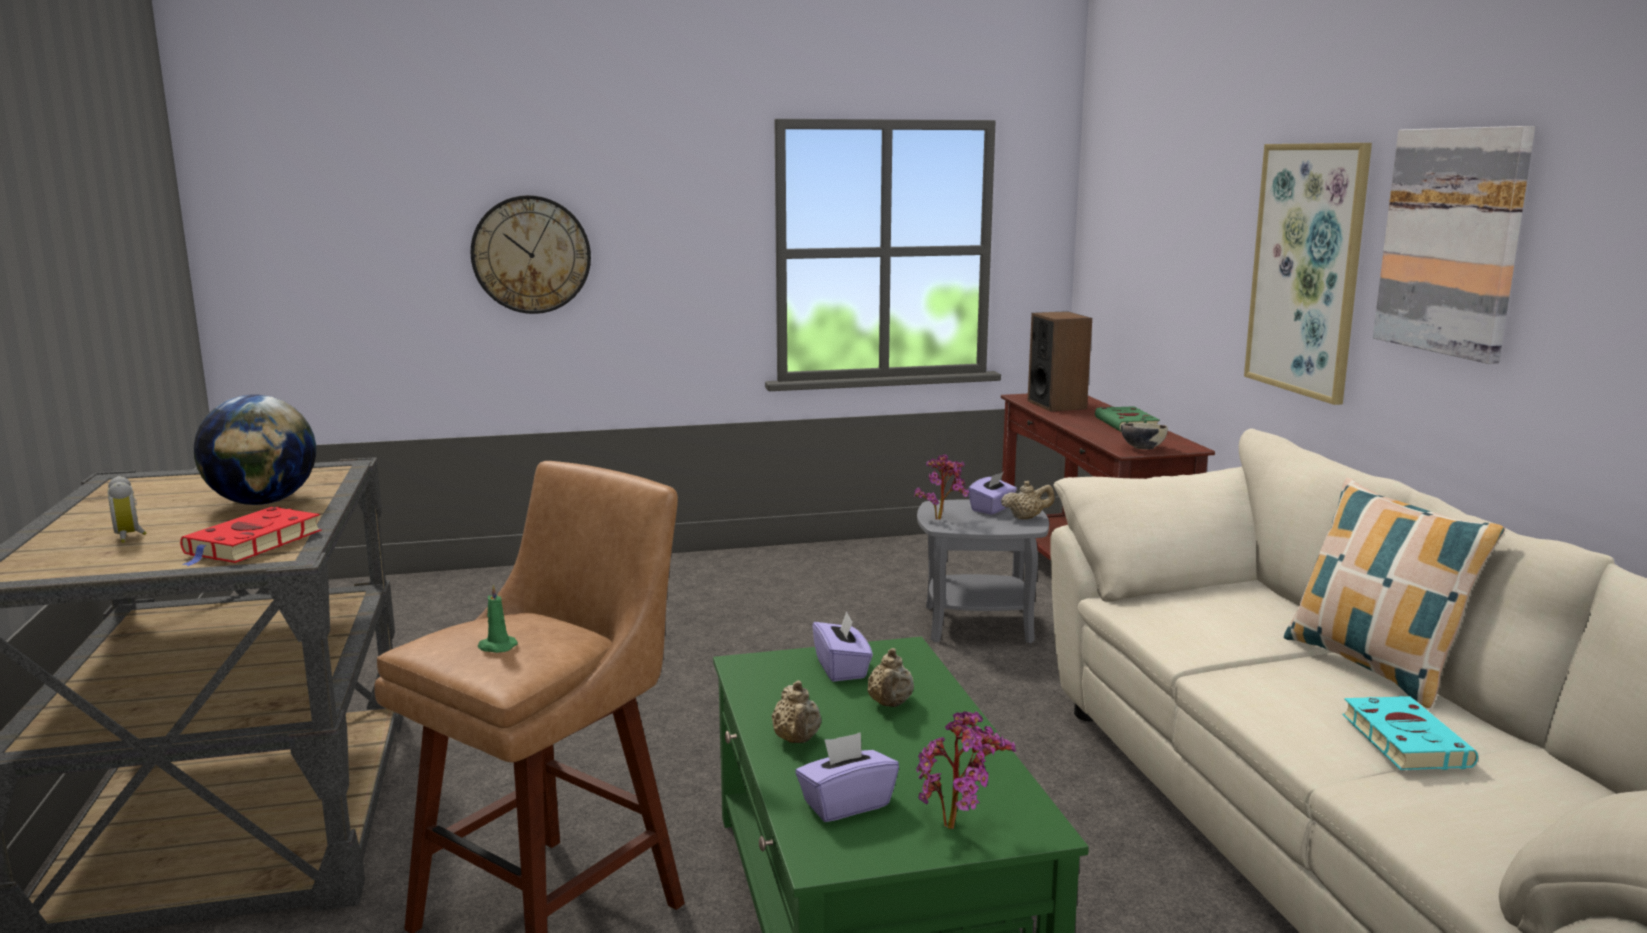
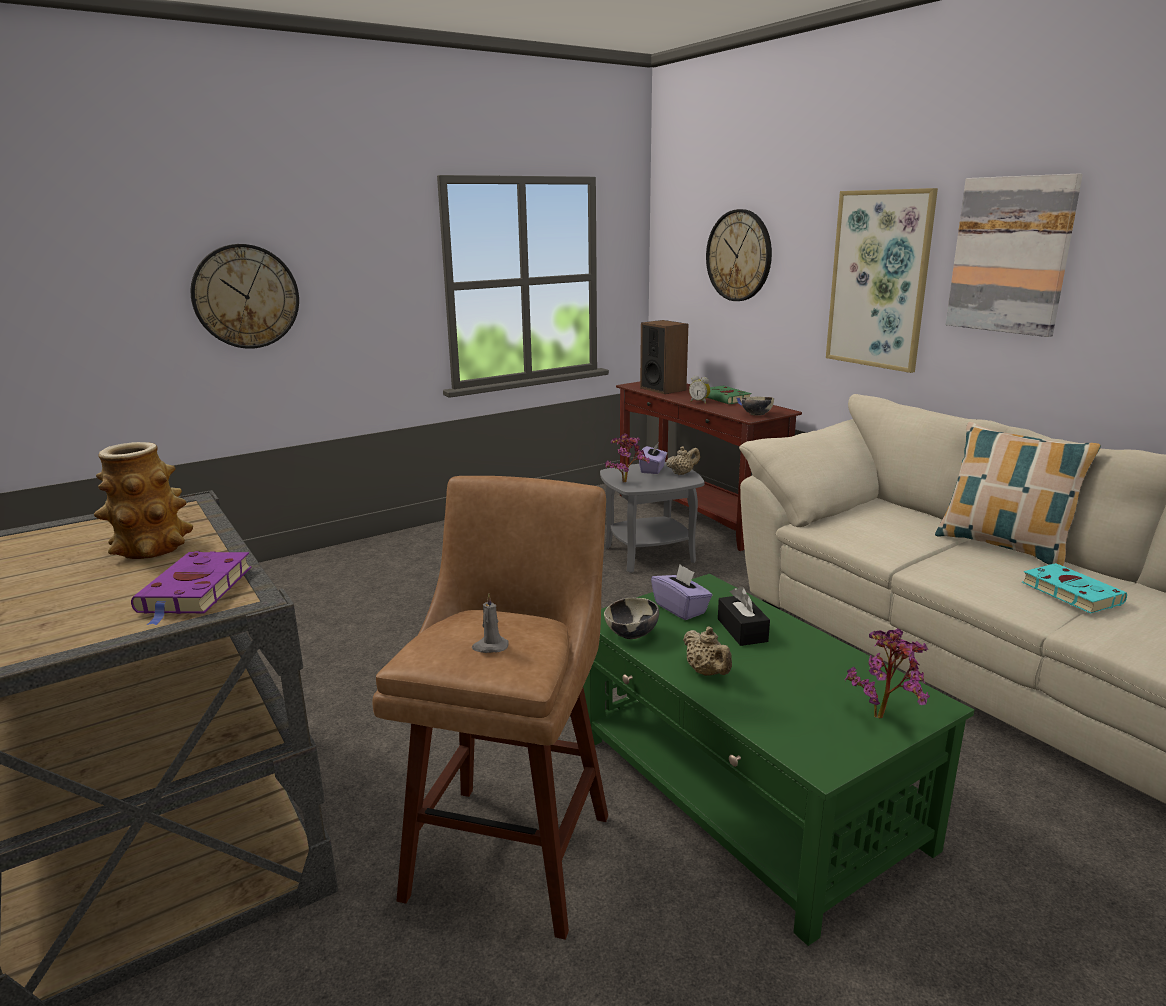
camera: 20 degrees left, 5 degrees up
(131, 536) = (49, 604): alarm clock -> alarm clock (699, 402)
(251, 544) = (195, 591): red book -> purple book
(263, 502) = (151, 548): globe -> vase
(496, 647) = (490, 647): green candle -> grey candle
(754, 686) = (632, 635): none -> bowl
(846, 804) = (792, 716): purple tissue box -> none
(890, 704) = (742, 630): beige teapot -> black tissue box
(1163, 228) = (739, 255): none -> wall clock

